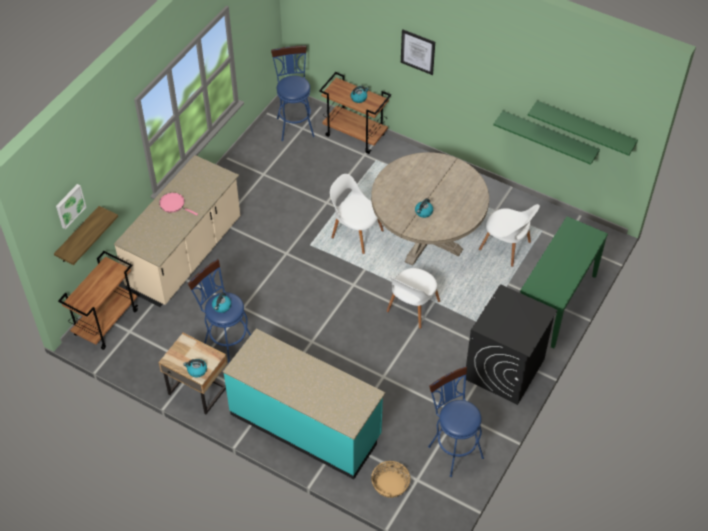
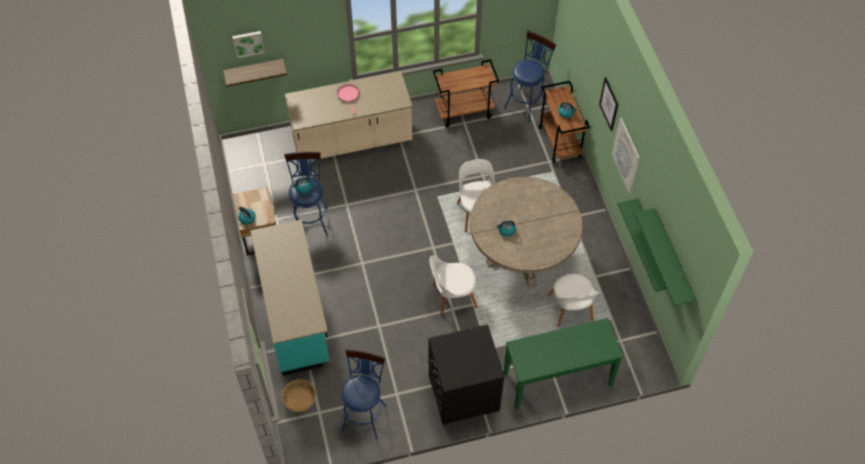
camera: 45 degrees right, 5 degrees up
(106, 322) = (259, 146): brown cart -> brown cart (464, 111)
(466, 83) = (626, 155): none -> picture

